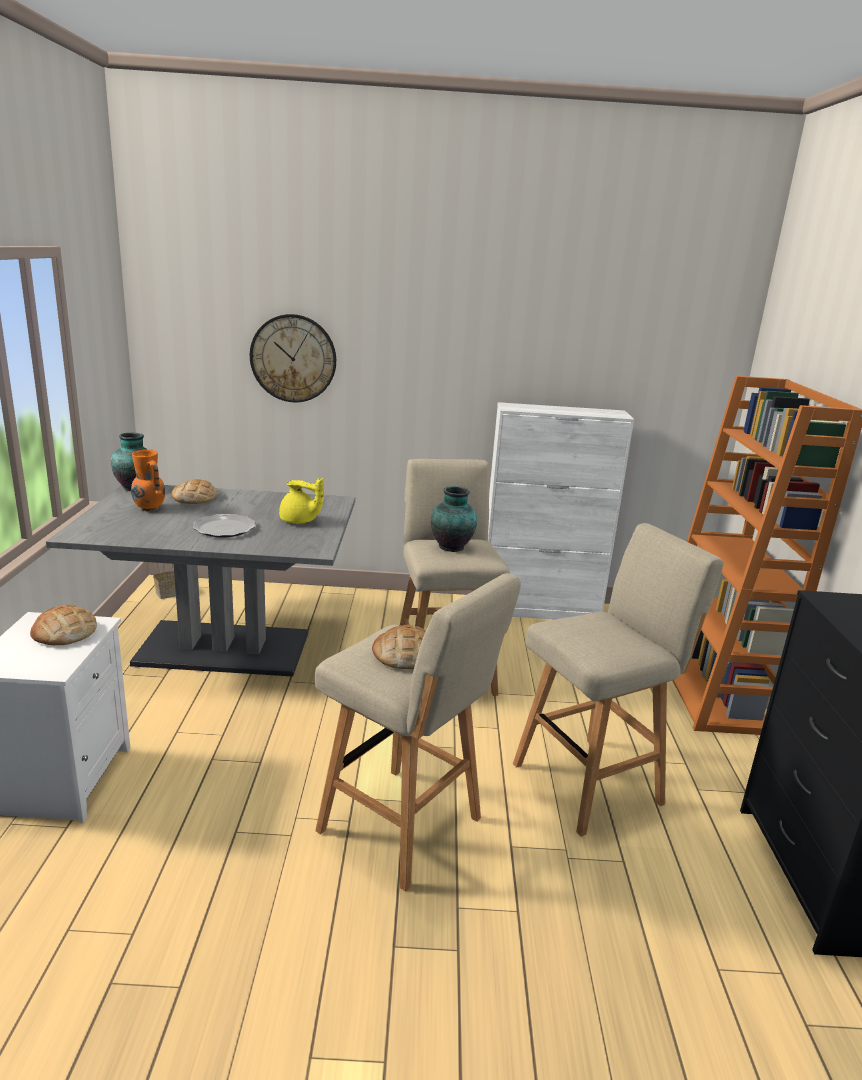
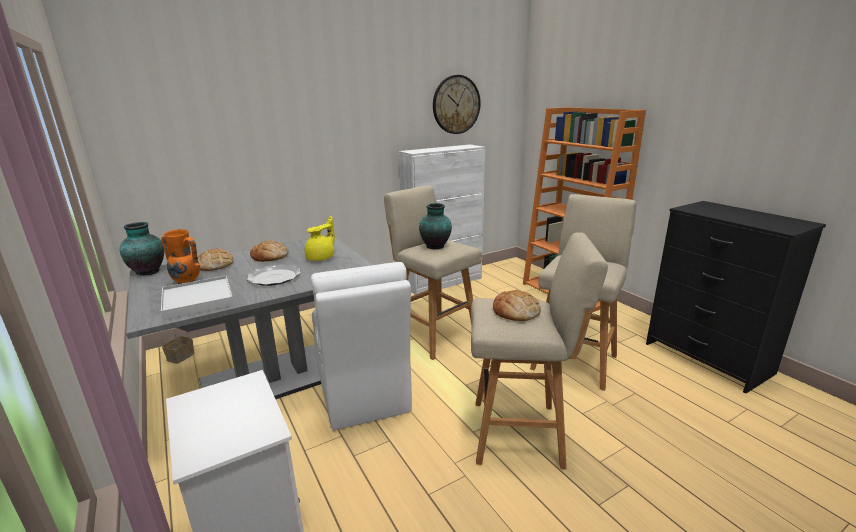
camera: 30 degrees left, 0 degrees up
(64, 632) = (229, 400): bread -> bread (270, 256)
(132, 530) = (198, 300): none -> white tray
(289, 702) = (363, 393): none -> white chair
(293, 358) = (247, 140): wall clock -> wall clock (456, 104)
(299, 521) = (321, 258): yellow teapot -> yellow teapot turned 45 degrees counterclockwise

